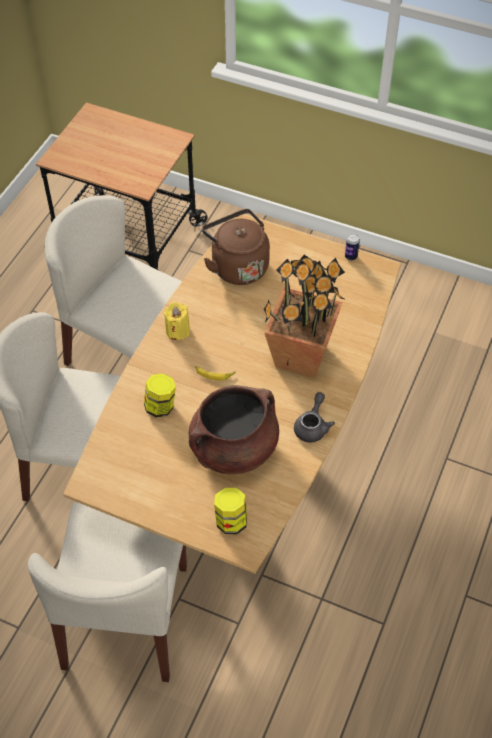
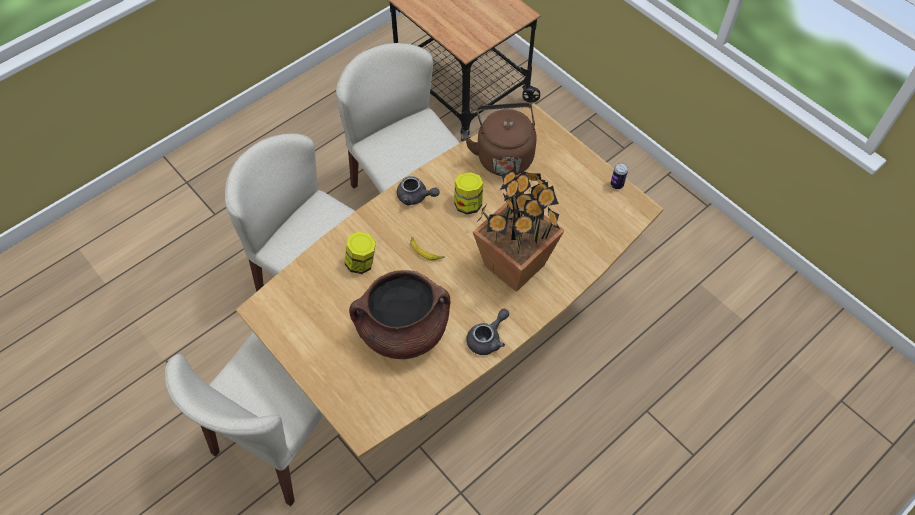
camera: 25 degrees right, 5 degrees up
(177, 331) = (416, 197): yellow candle -> grey teapot
(231, 521) = (363, 398): jar -> jar (468, 204)

